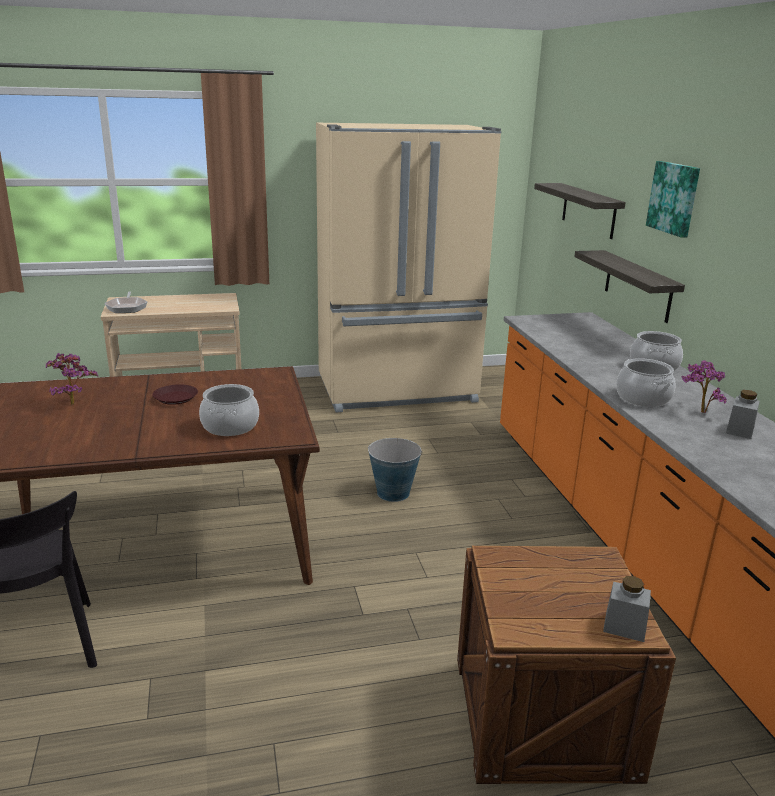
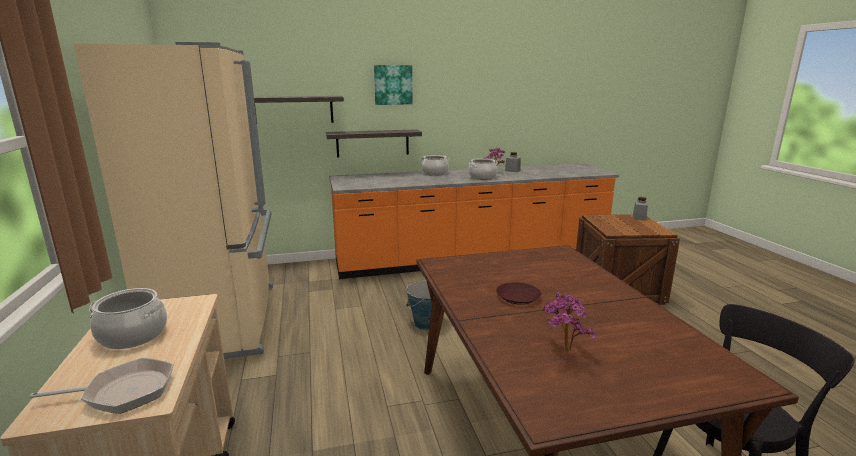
camera: 90 degrees left, 5 degrees down
(230, 426) = (561, 270): cooking pot -> cooking pot (133, 335)

